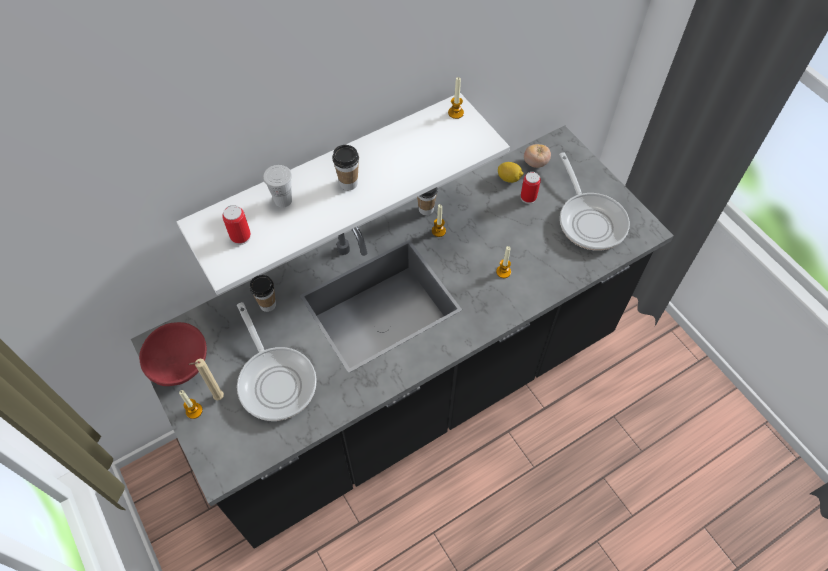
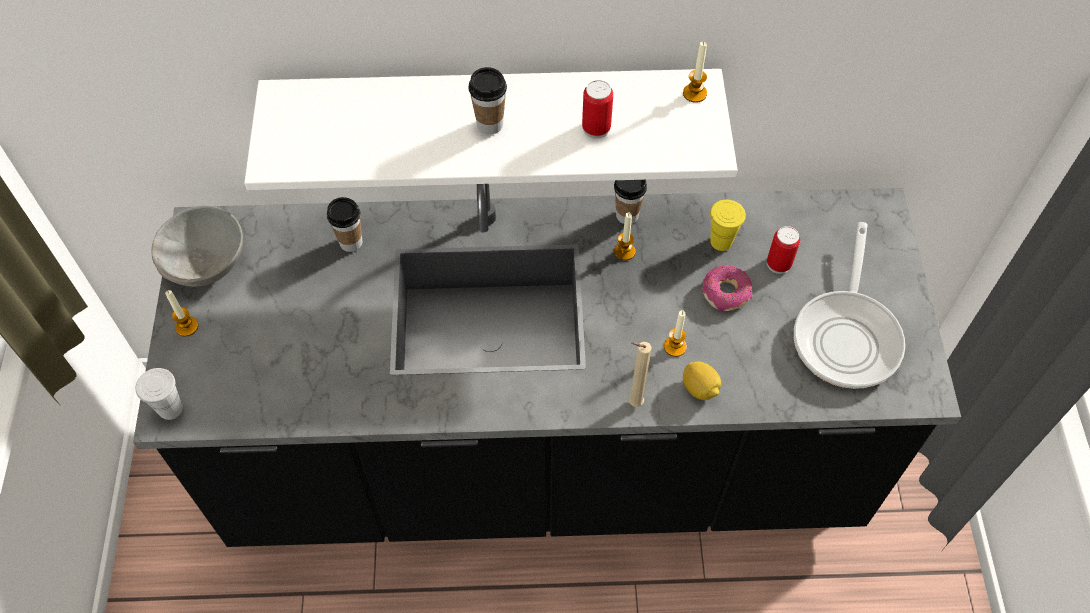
camera: 30 degrees right, 0 degrees up
(182, 365) = (208, 266): red bowl -> grey bowl
(217, 398) = (221, 325): beige candle -> beige candle (633, 403)
(240, 237) = (316, 132): can -> can (596, 128)
(275, 380) = (299, 338): frying pan -> none
(283, 200) = (396, 110): white cup -> white cup (170, 409)
(489, 200) = (721, 242): none -> yellow cup
(509, 178) = (769, 225): lemon -> lemon (700, 388)
(511, 227) = (726, 293): none -> donut
(535, 163) = (822, 221): tomato -> none

